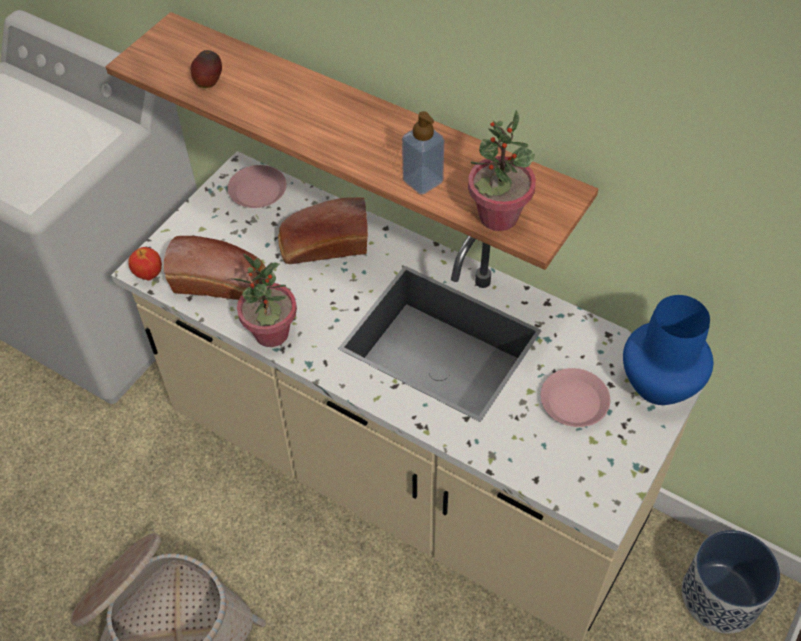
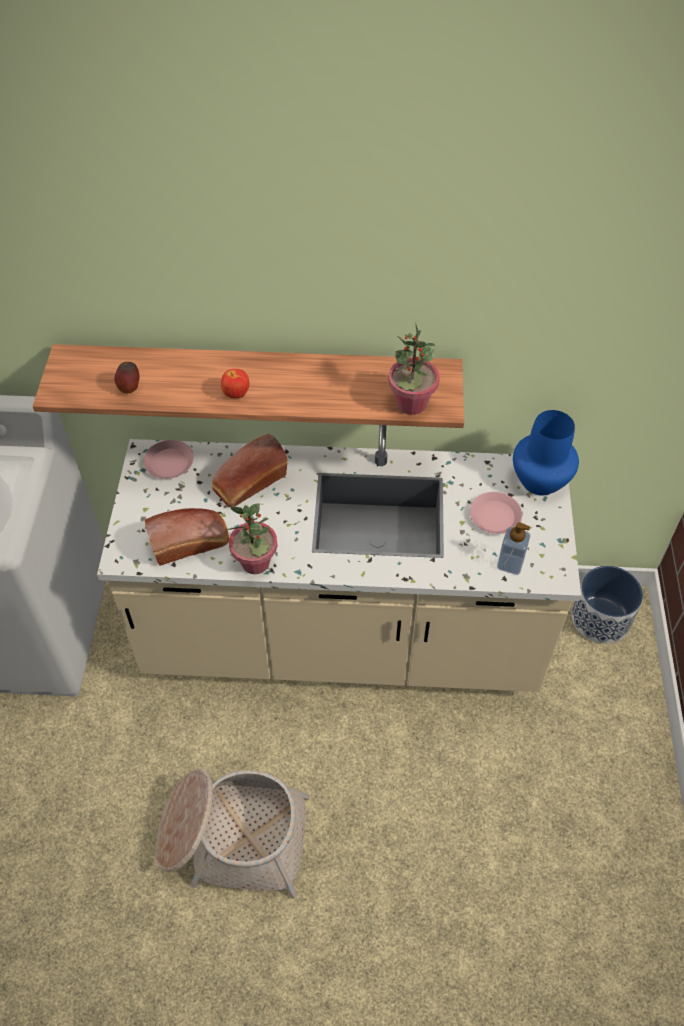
camera: 30 degrees left, 0 degrees up
(148, 275) = (128, 561): apple -> apple (236, 395)
(422, 181) = (343, 399): soap dispenser -> soap dispenser (510, 564)

